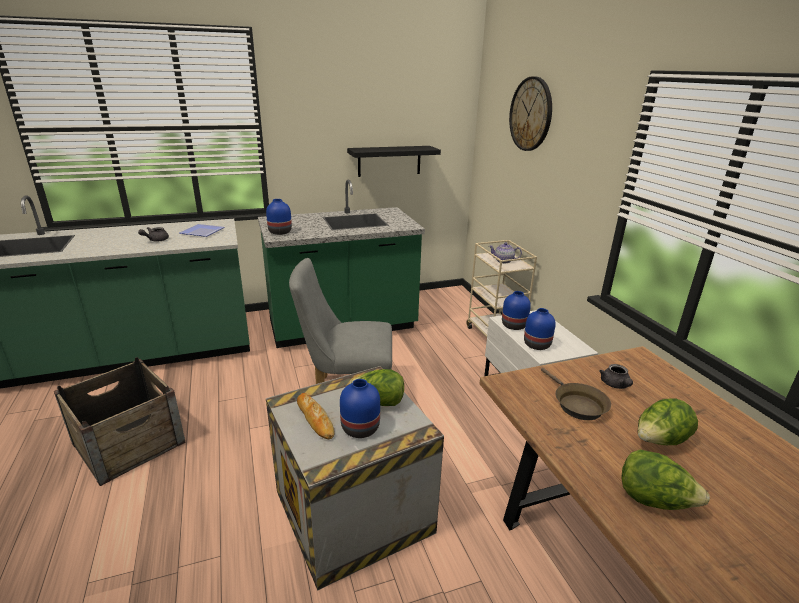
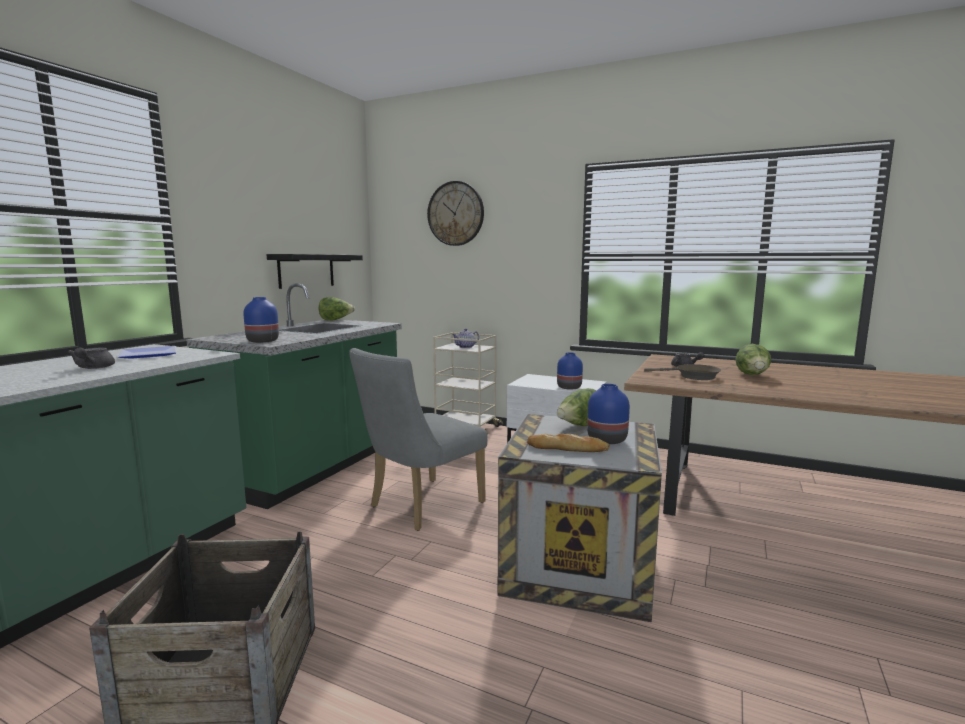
camera: 45 degrees left, 15 degrees down
(513, 325) = (532, 384): blue vase -> none
(654, 500) = (804, 389): lettuce -> lettuce (335, 320)

